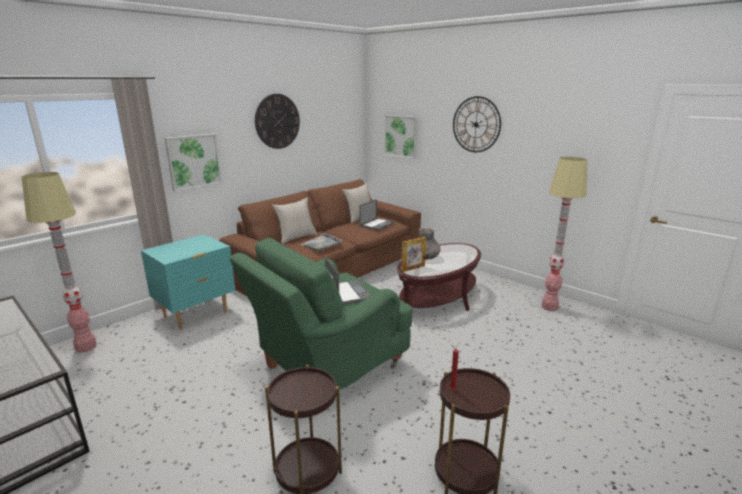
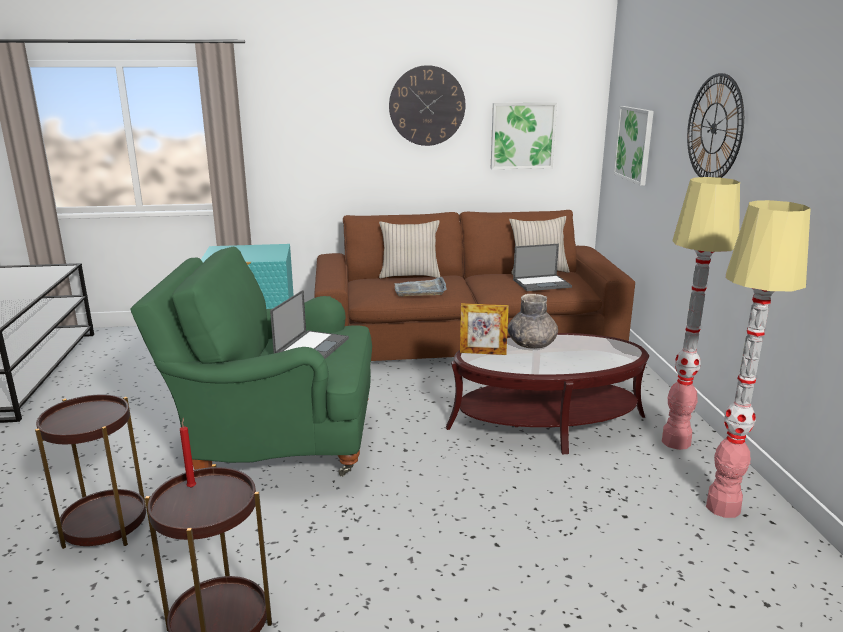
camera: 40 degrees right, 0 degrees up
(86, 347) = (137, 337): floor lamp -> floor lamp (675, 442)
(194, 161) = (295, 150): picture -> picture (522, 136)

